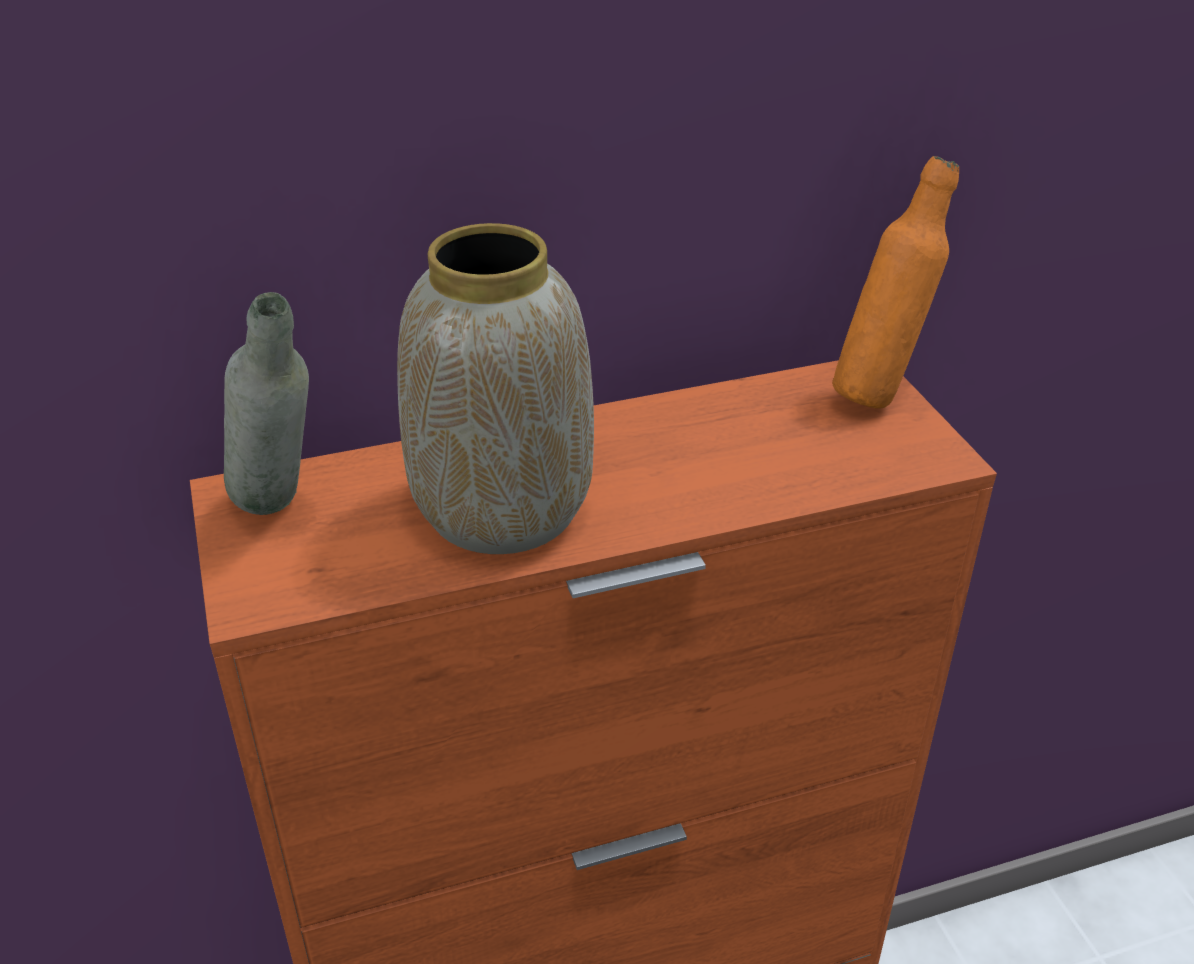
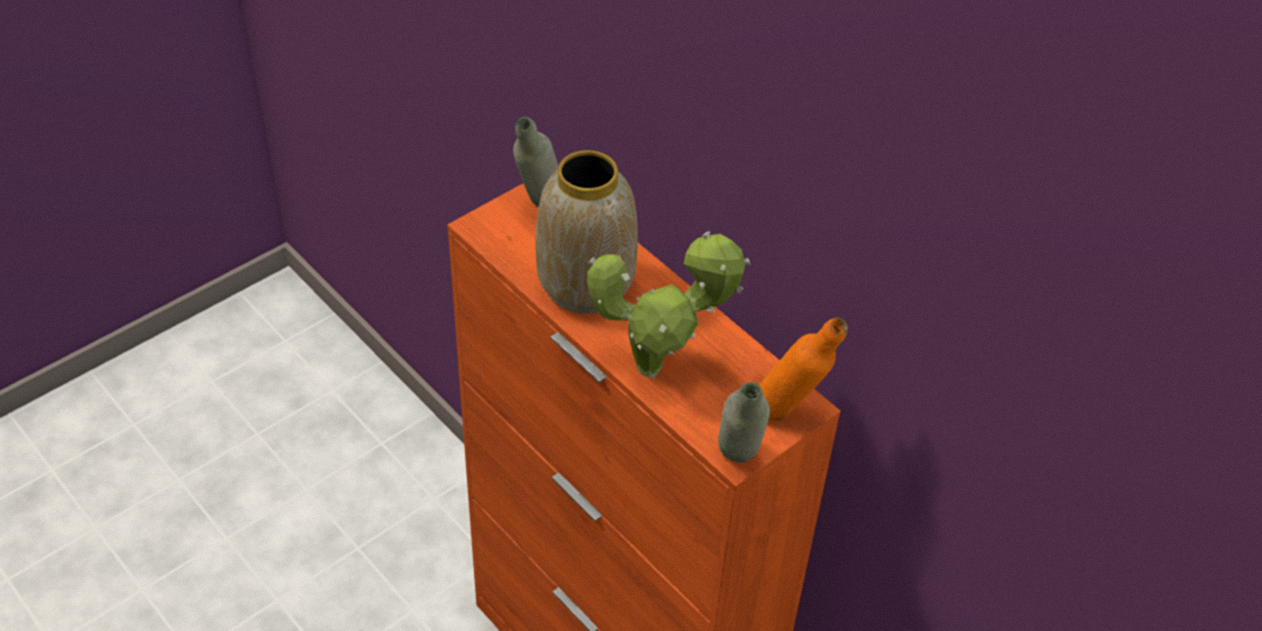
camera: 65 degrees right, 10 degrees up
(729, 481) = (658, 368): none -> potted plant
(960, 460) = (737, 466): none -> grey bottle

